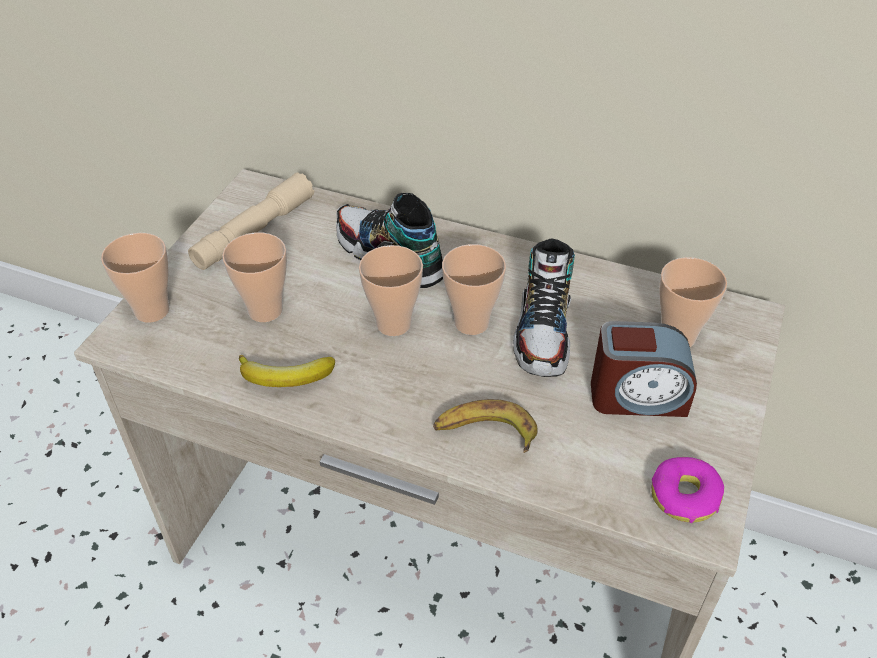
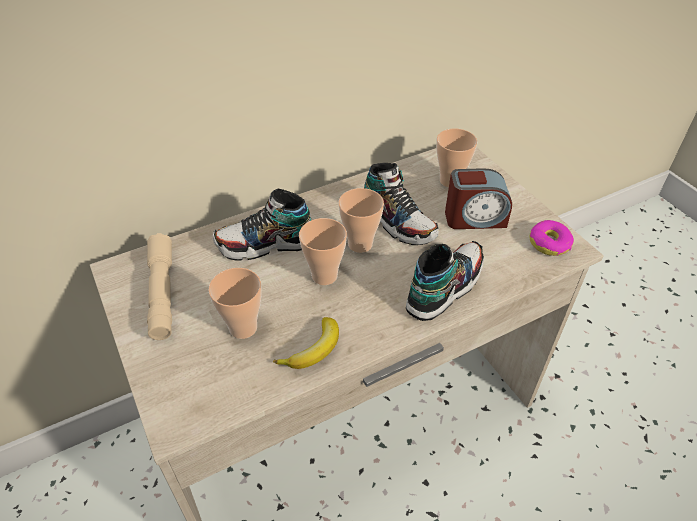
camera: 50 degrees left, 0 degrees up
(152, 310) = (169, 389): cup -> none
(484, 432) = (444, 287): banana -> shoe
(637, 396) = (475, 218): alarm clock -> alarm clock turned 45 degrees clockwise

